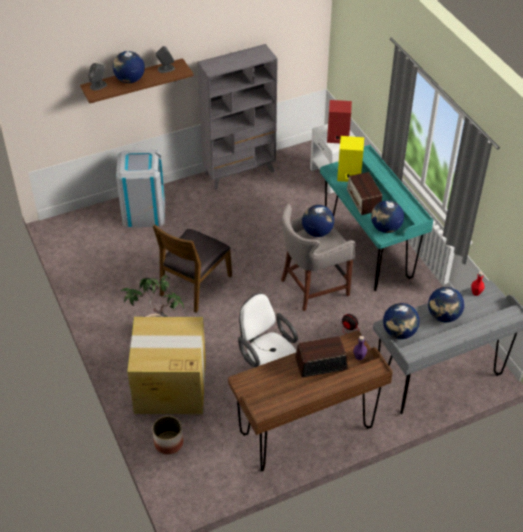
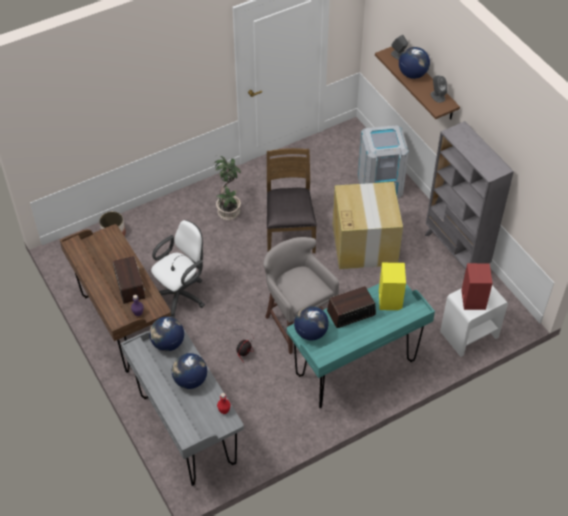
camera: 85 degrees right, 5 degrees up
(169, 386) = (171, 228): cardboard box -> cardboard box (364, 243)
(194, 285) = (289, 232): brown chair -> brown chair turned 60 degrees clockwise
(317, 232) = (308, 282): globe -> none

